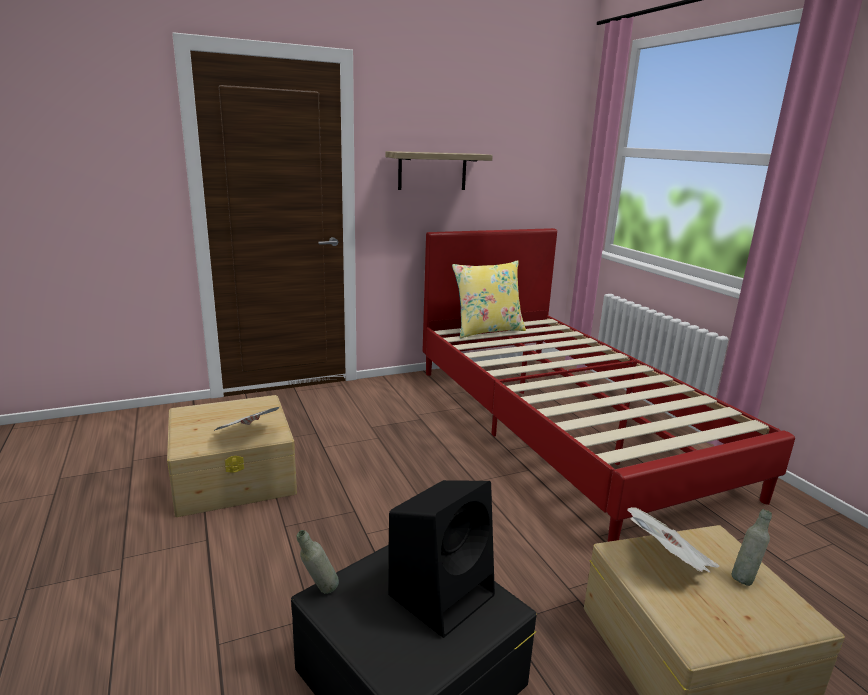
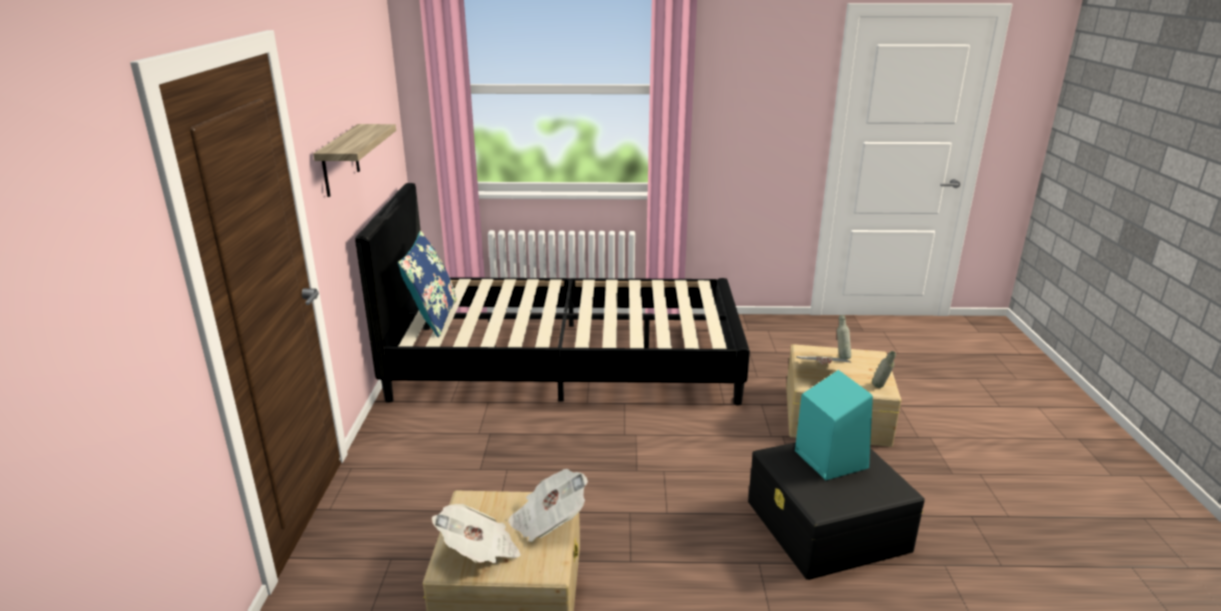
camera: 65 degrees left, 5 degrees up
(204, 417) = (479, 551): none -> newspaper
(319, 592) = (816, 510): grey bottle -> grey bottle (880, 388)
(442, 593) = (829, 458): black speaker -> turquoise speaker
(487, 330) = (433, 318): yellow pillow -> blue pillow
(563, 425) = (566, 362): red bed -> black bed

